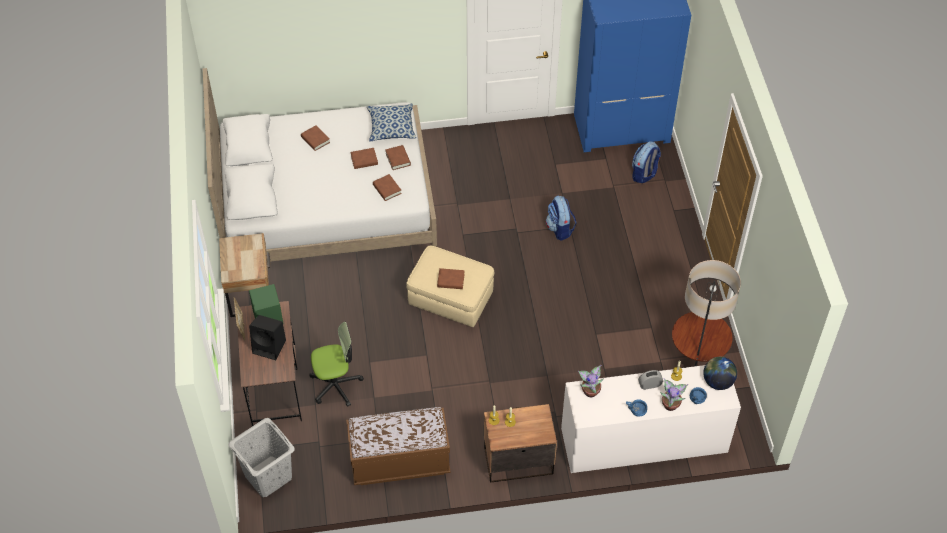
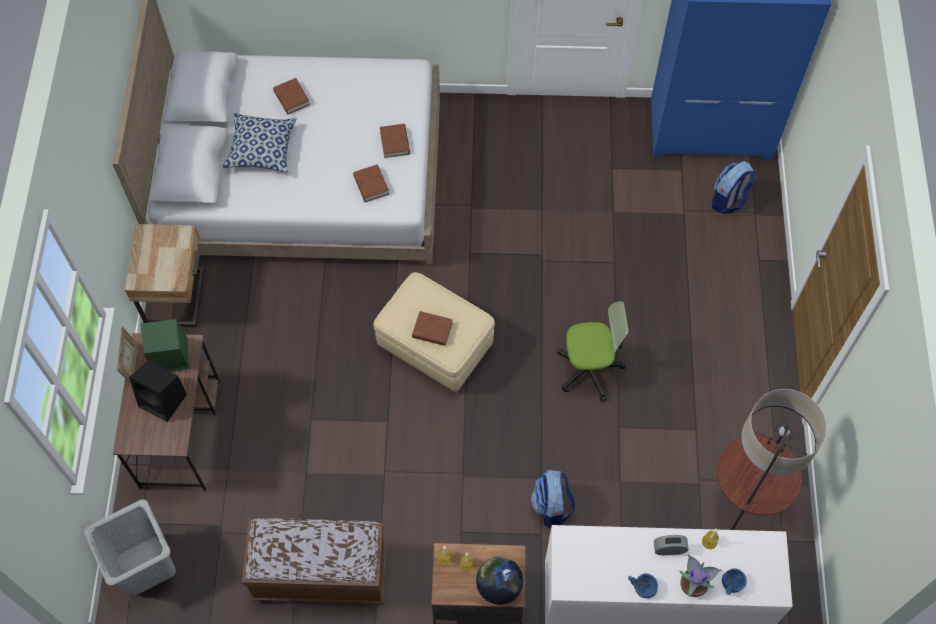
camera: 10 degrees right, 10 degrees up
(336, 385) = (260, 446): office chair -> office chair (589, 369)
(364, 160) = (350, 138): brown book -> none
(391, 128) = (395, 95): pillow -> pillow (261, 149)
(560, 229) = (600, 264): backpack -> backpack (551, 506)
(590, 390) = (583, 544): potted plant -> none
(717, 381) = (766, 560): globe -> globe (499, 586)

